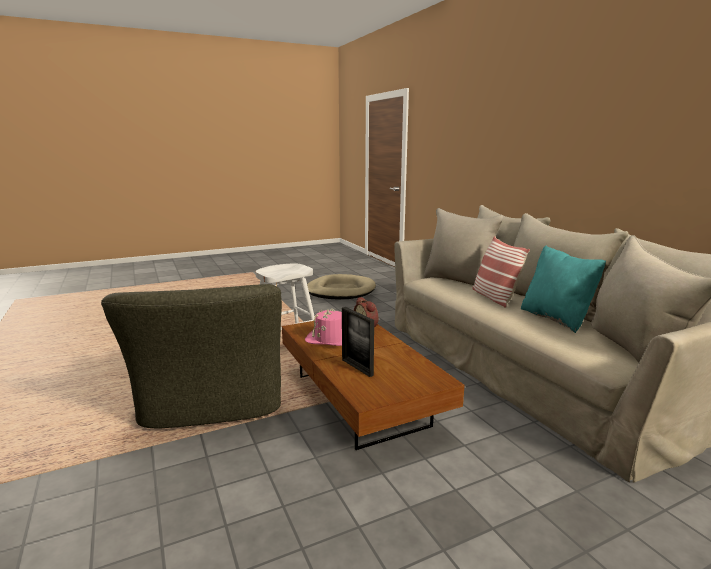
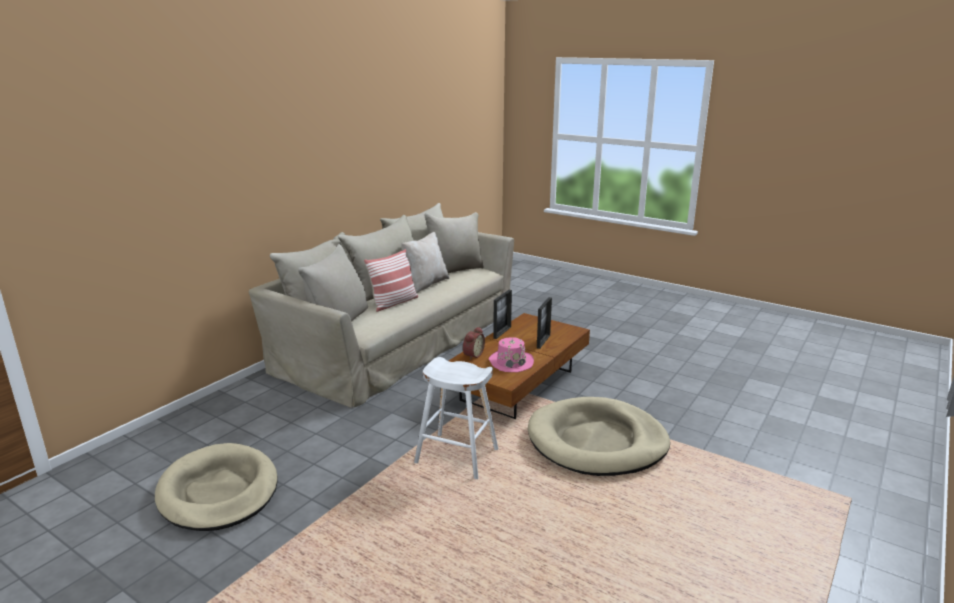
camera: 120 degrees left, 5 degrees up
(213, 403) = (597, 441): green armchair -> beige dog bed
(407, 353) = (502, 332): none -> picture frame
(556, 318) = (425, 284): turquoise pillow -> beige pillow

